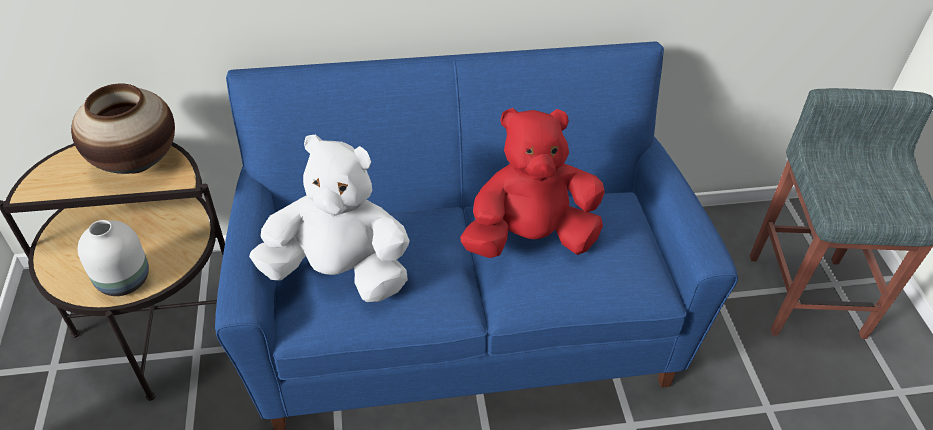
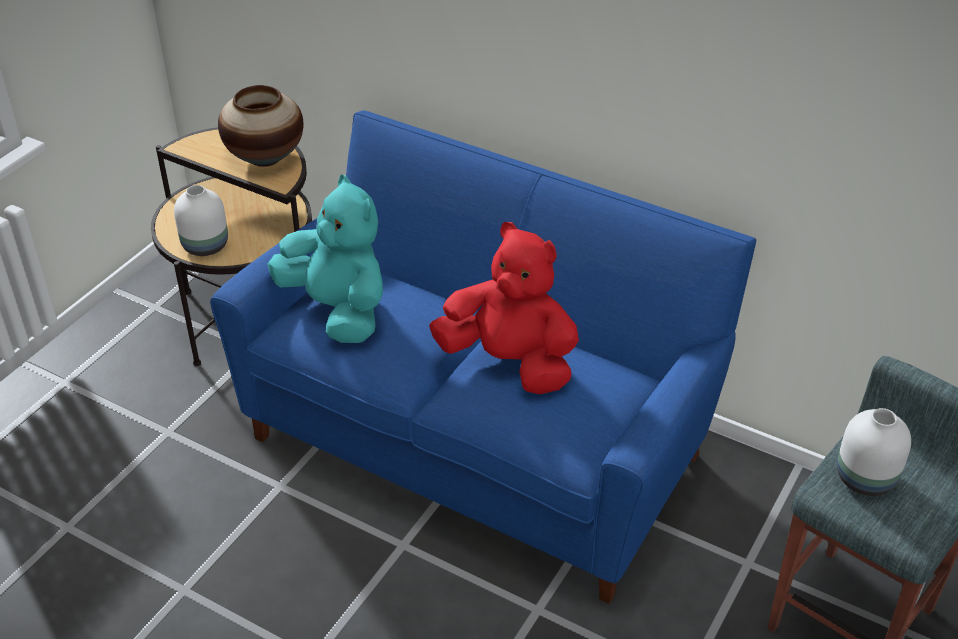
camera: 40 degrees right, 5 degrees down
(340, 272) = (338, 310): white plush toy -> turquoise plush toy
(852, 188) = (866, 479): none -> white vase

